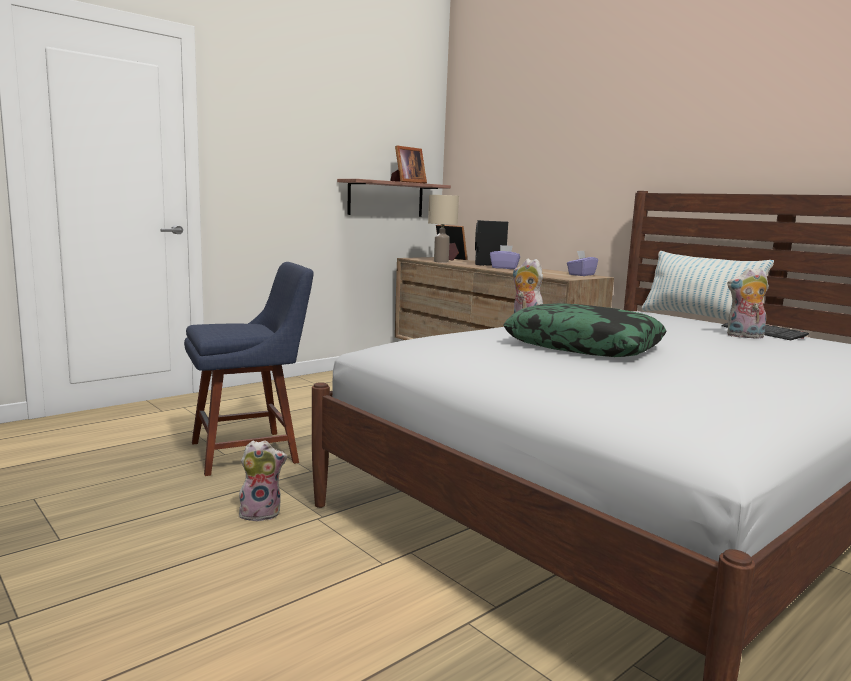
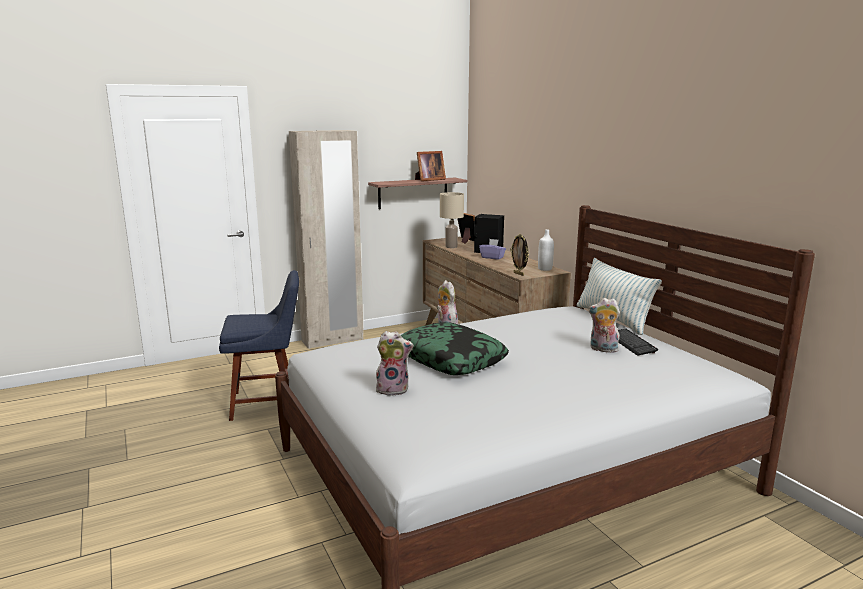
camera: 15 degrees right, 5 degrees up
(261, 513) = (247, 452): plush toy -> plush toy (393, 389)
(292, 382) = (333, 340): none -> beige wardrobe
(560, 277) = (519, 274): none -> picture frame
(581, 275) = (545, 269): purple tissue box -> white bottle

